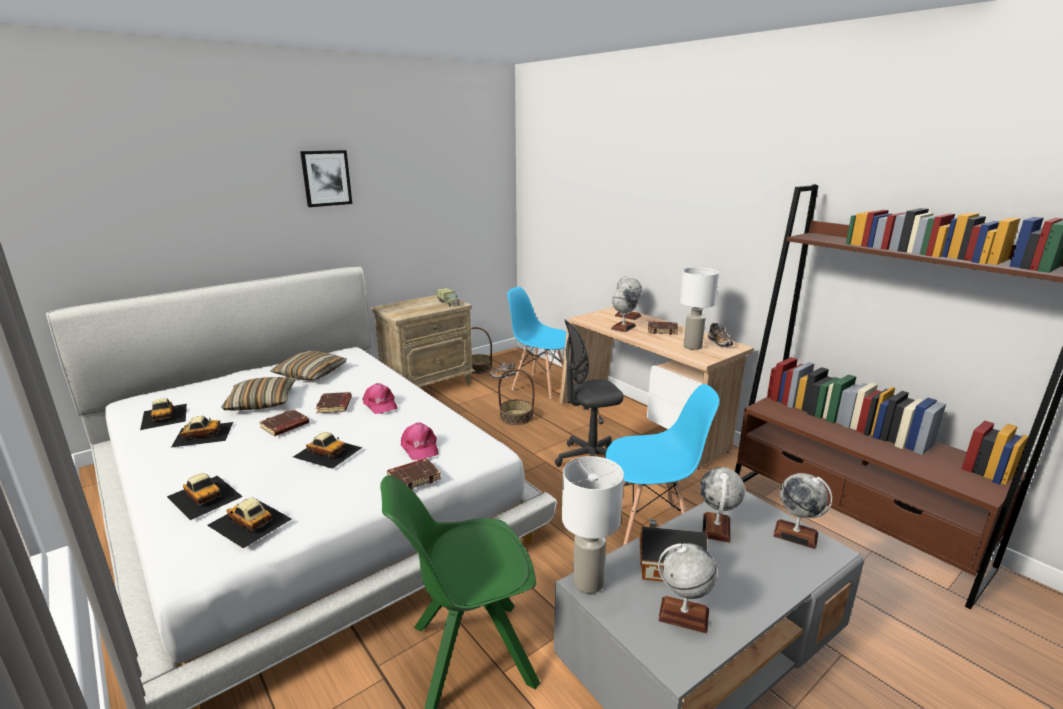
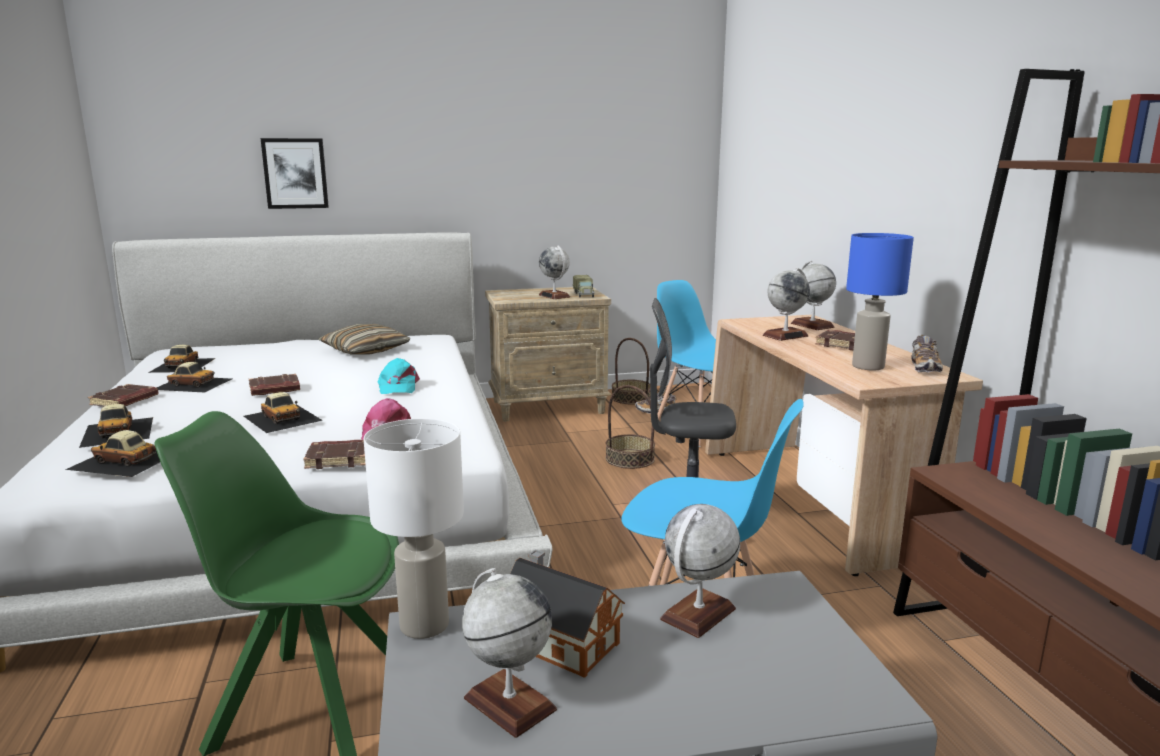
camera: 25 degrees right, 5 degrees down
(249, 522) = (124, 461): toy car -> toy car turned 45 degrees counterclockwise
(261, 402) = (283, 367): pillow -> none
(326, 178) = (441, 118): picture -> picture (295, 173)
(335, 406) = (349, 380): brown book -> brown book (125, 401)
(380, 404) = (397, 386): pink cap -> turquoise cap
(692, 347) = (867, 367): white table lamp -> blue table lamp
(795, 534) = (831, 659): globe -> globe (554, 296)

